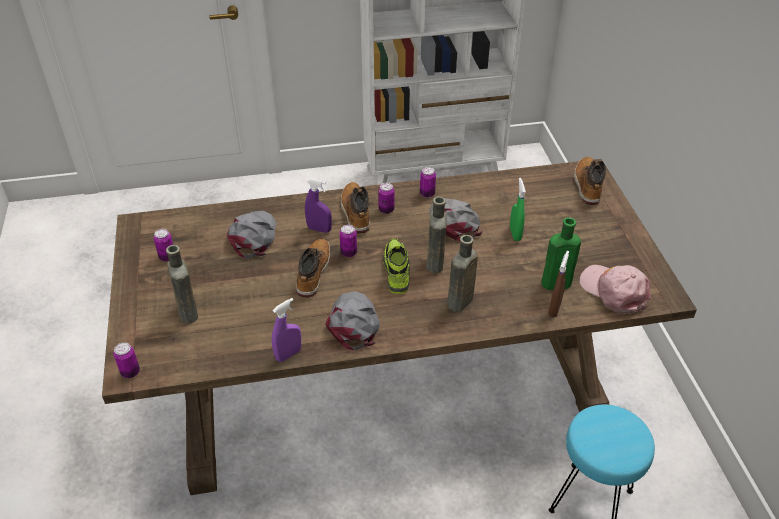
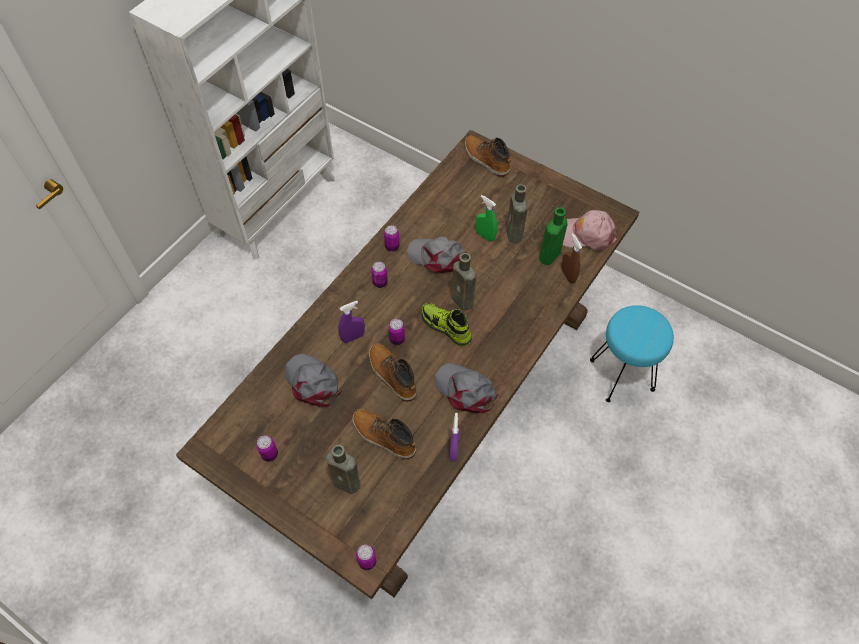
camera: 45 degrees left, 15 degrees up
(355, 212) = (361, 302): boot -> boot (383, 437)
(459, 303) = (511, 319): brown bottle -> brown bottle (514, 235)

